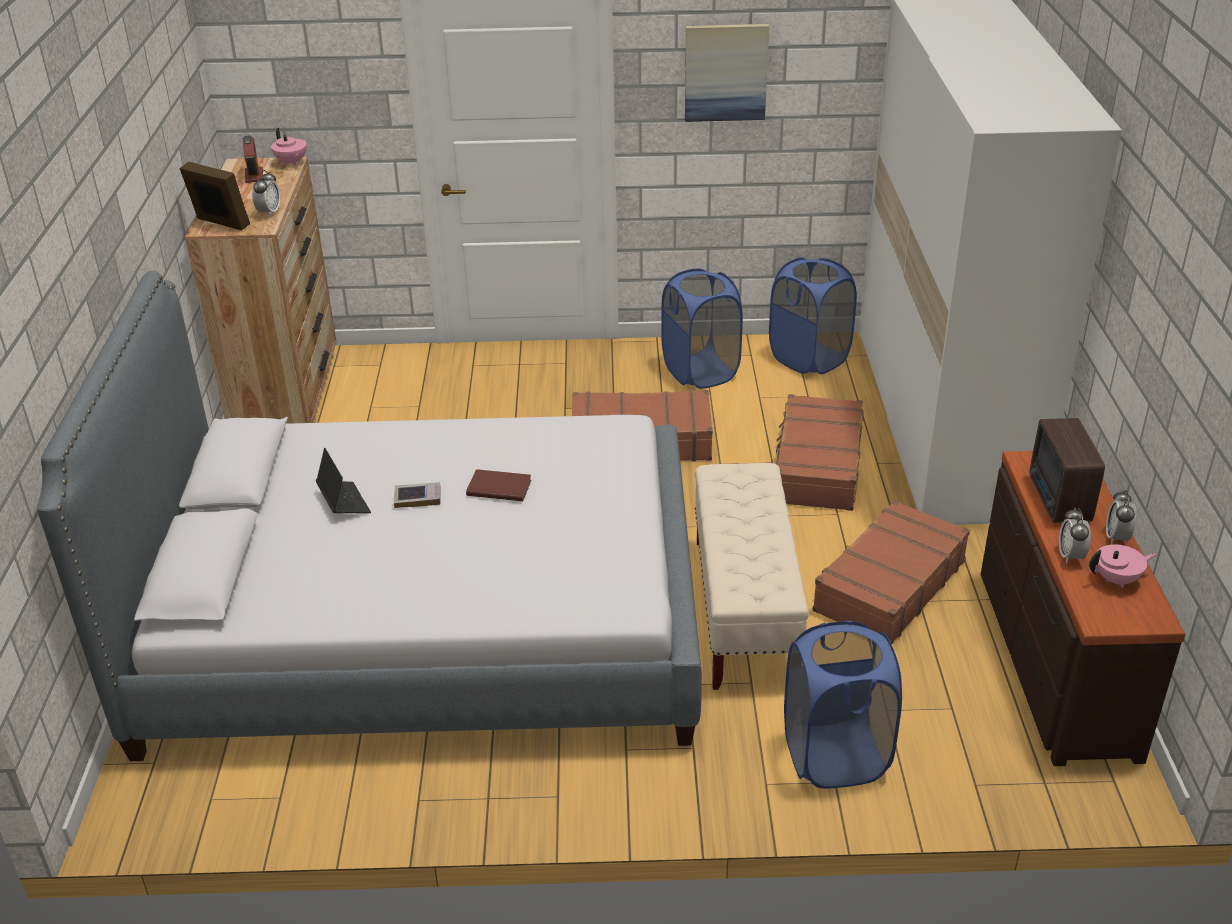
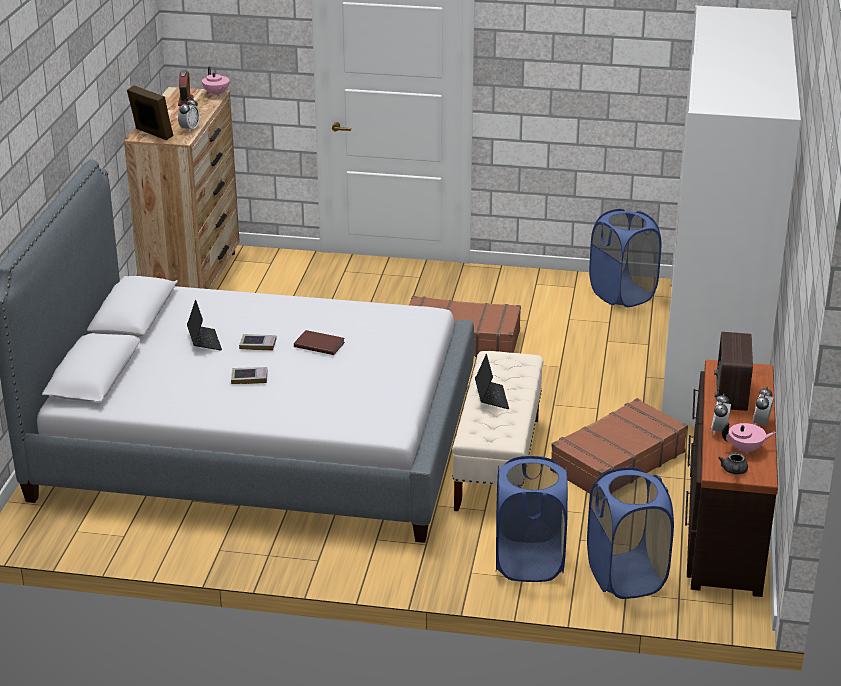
camera: 10 degrees right, 5 degrees down
(420, 551) = (249, 378): none -> book
(700, 371) = (528, 295): blue laundry basket -> blue laundry basket (626, 576)
(725, 72) = (563, 52): picture -> none
(739, 534) = (491, 398): none -> laptop
(816, 466) = (595, 373): brown suitcase -> none
(1119, 617) = (734, 471): none -> grey teapot

